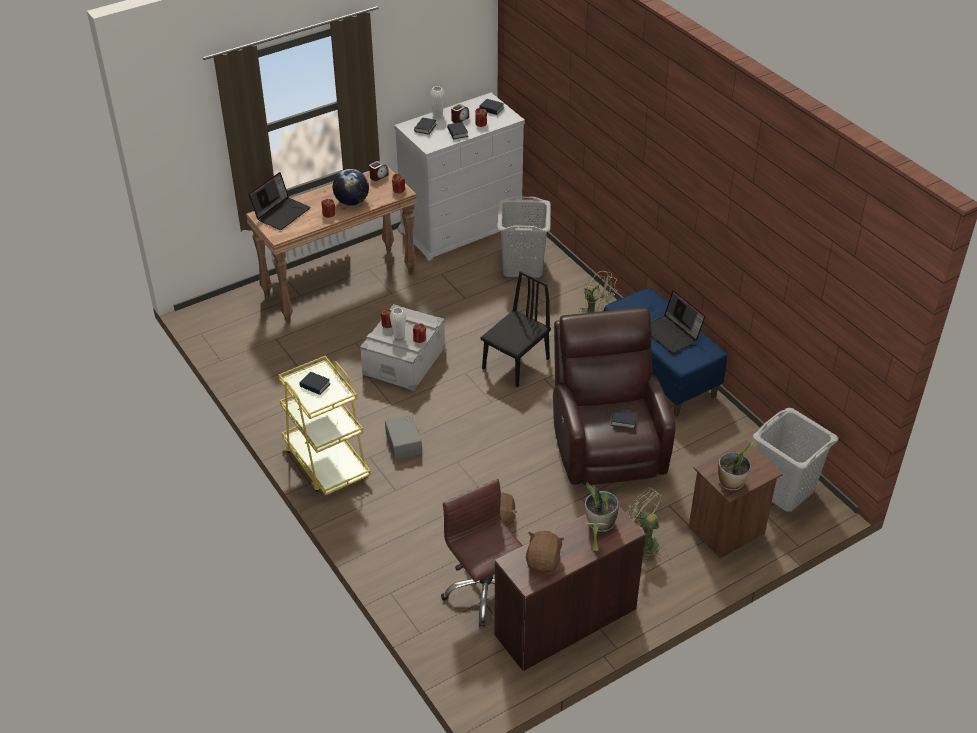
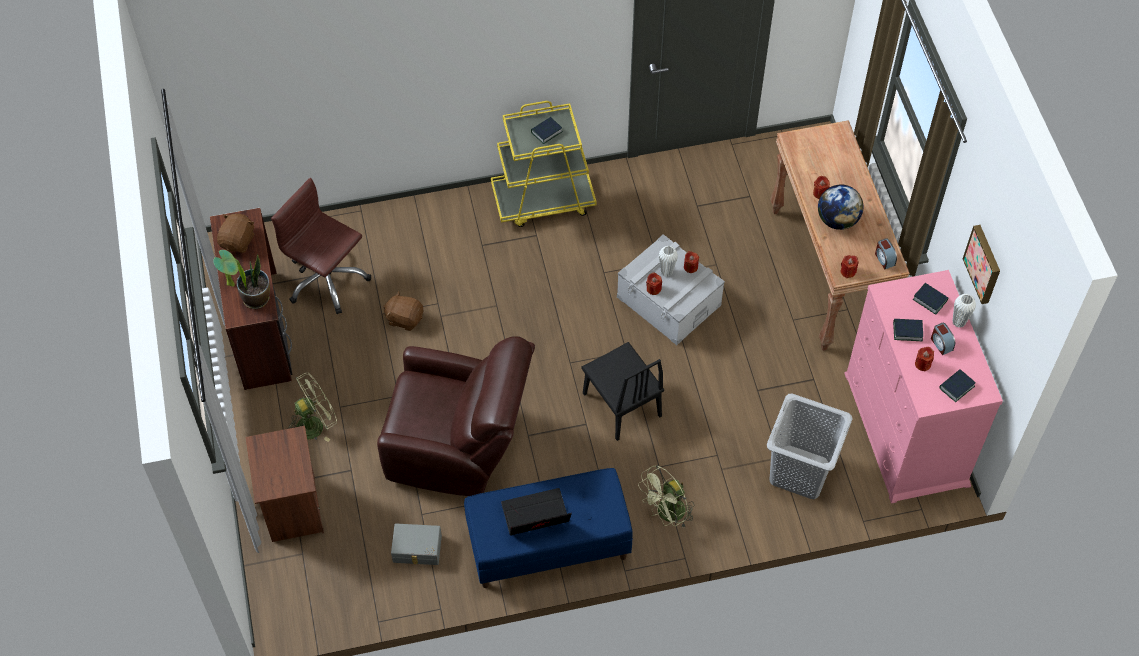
camera: 110 degrees right, 15 degrees up
(281, 213) = (837, 151): laptop -> none
(404, 443) = (542, 269): grey storage box -> grey storage box (417, 550)
(420, 64) = (984, 264): none -> picture
(461, 226) = (906, 430): white dresser -> pink dresser
(485, 590) = (327, 280): brown office chair -> brown office chair turned 135 degrees counterclockwise
(543, 561) = (238, 241): brown plush toy -> brown plush toy turned 105 degrees counterclockwise
(623, 421) = (422, 414): book -> none
(731, 482) = (267, 449): potted plant -> none
(783, 490) = (317, 589): grey laundry basket -> none

